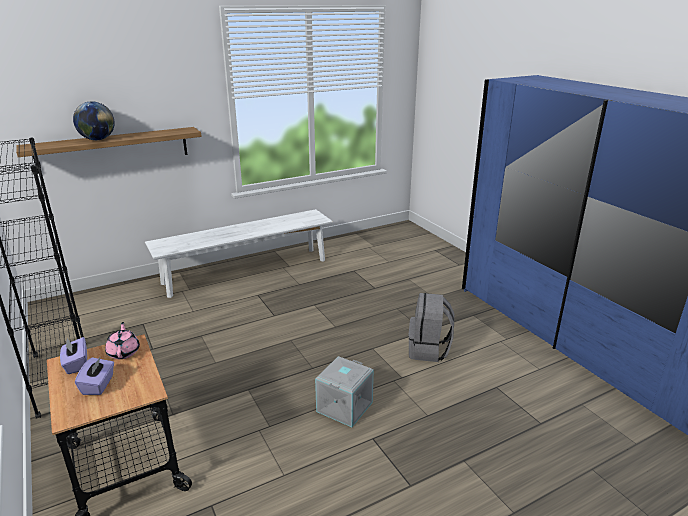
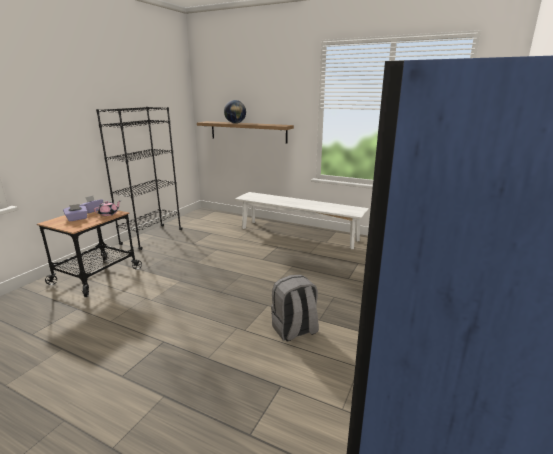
camera: 55 degrees right, 5 degrees down
(344, 406) = (189, 318): grey storage box -> none

